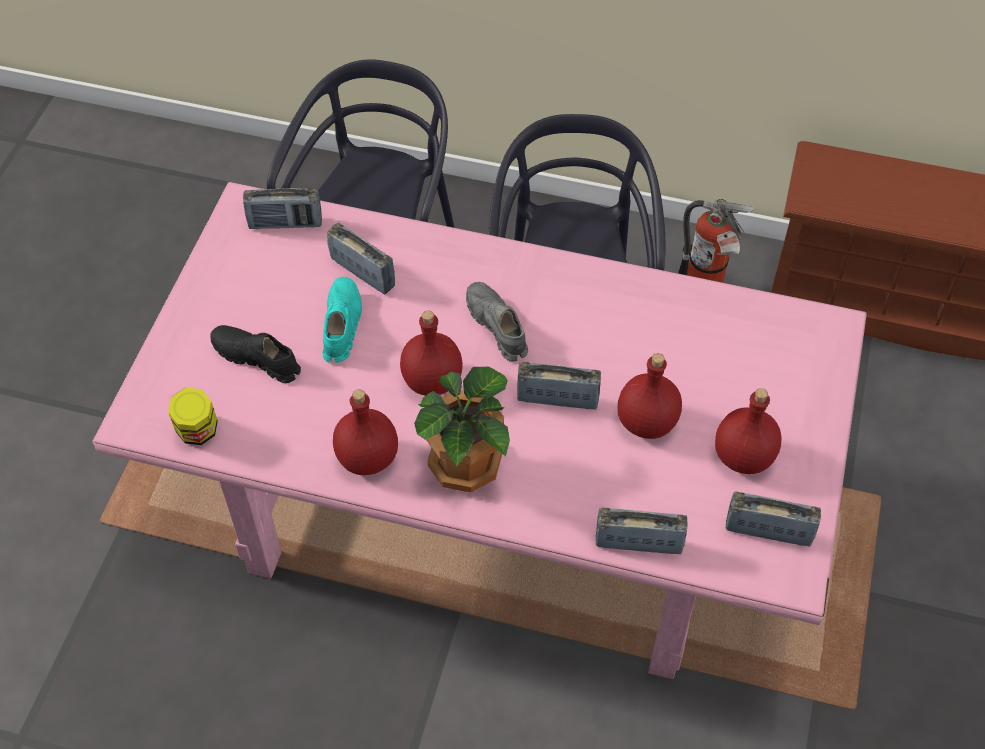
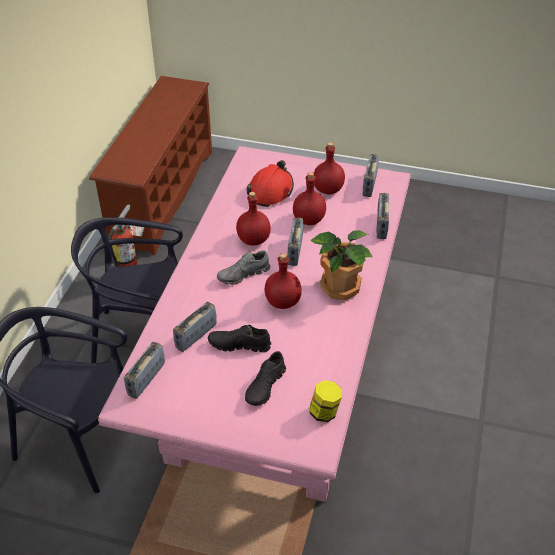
camera: 90 degrees left, 10 degrees down
(285, 223) = (146, 379): radio -> radio turned 150 degrees counterclockwise
(341, 325) = (239, 345): turquoise shoe -> black shoe
(367, 457) = (338, 328): red bottle -> red bottle (253, 240)
(728, 363) = (271, 190): none -> red hard hat

